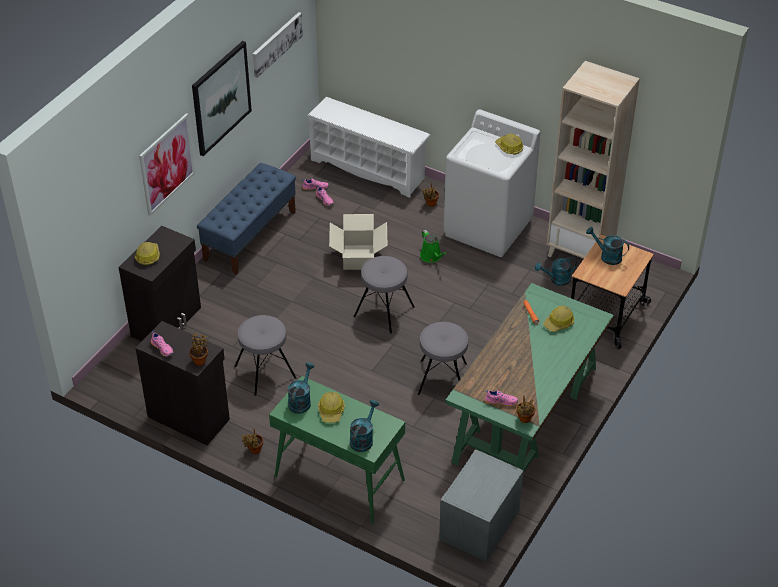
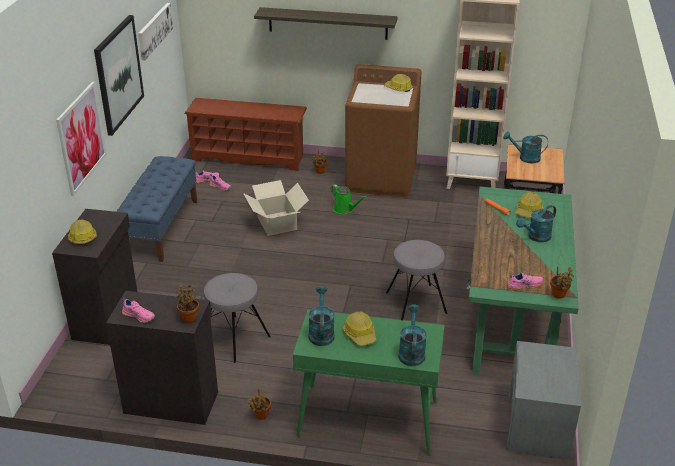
camera: 20 degrees left, 10 degrees down
(369, 169) = (249, 157): white shoe rack -> brown shoe rack
(384, 311) = (326, 260): grey stool -> none
(454, 62) = (328, 23): none -> shelf
(488, 227) = (381, 178): white washing machine -> brown washing machine
(556, 280) = (466, 204): turquoise watering can -> turquoise watering can (536, 237)

